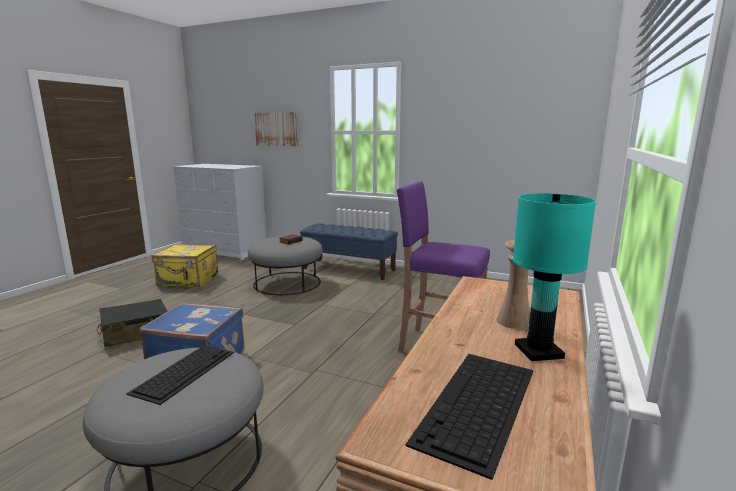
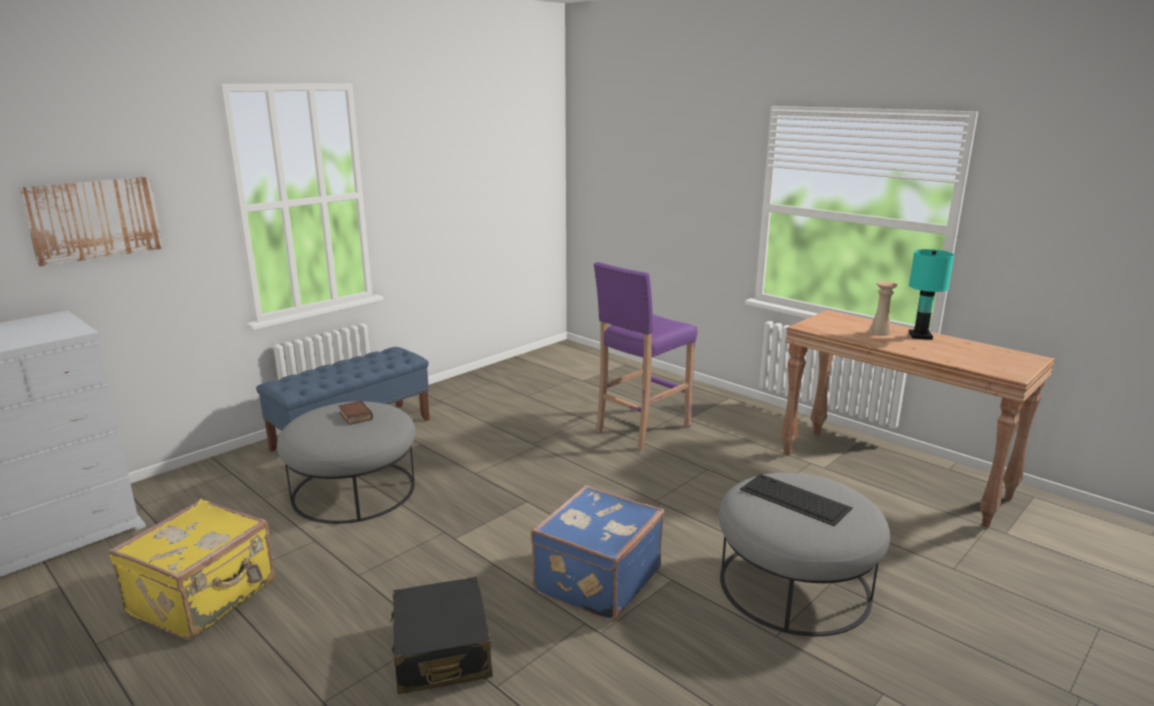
camera: 70 degrees left, 5 degrees up
(478, 405) = (979, 356): keyboard -> none

